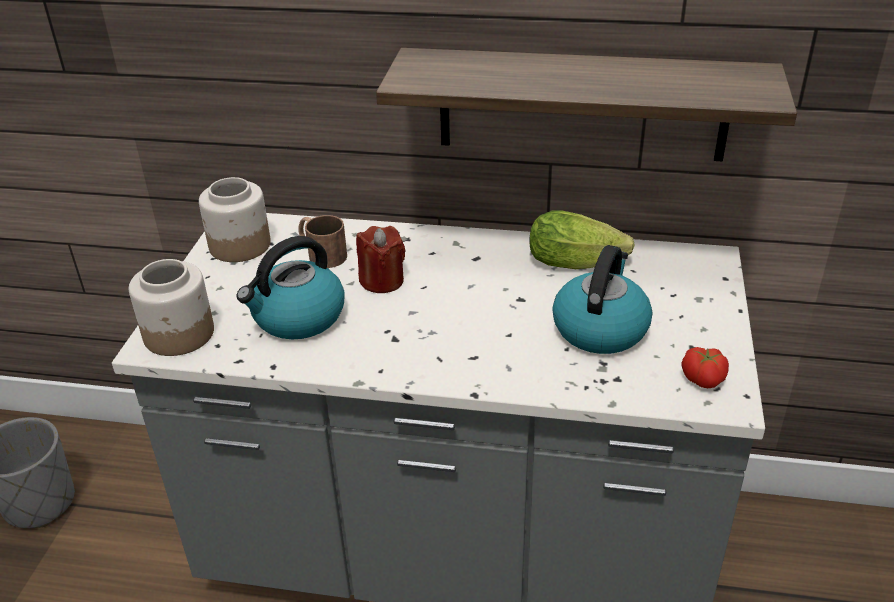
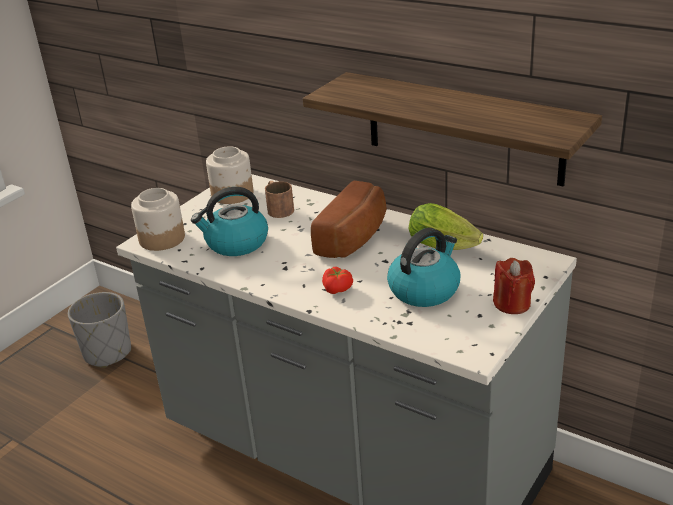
camera: 25 degrees right, 5 degrees down
(382, 281) = (303, 232): red candle -> red candle (512, 304)
(458, 275) = (355, 238): none -> bread
(704, 378) = (471, 336): tomato -> tomato (338, 289)

